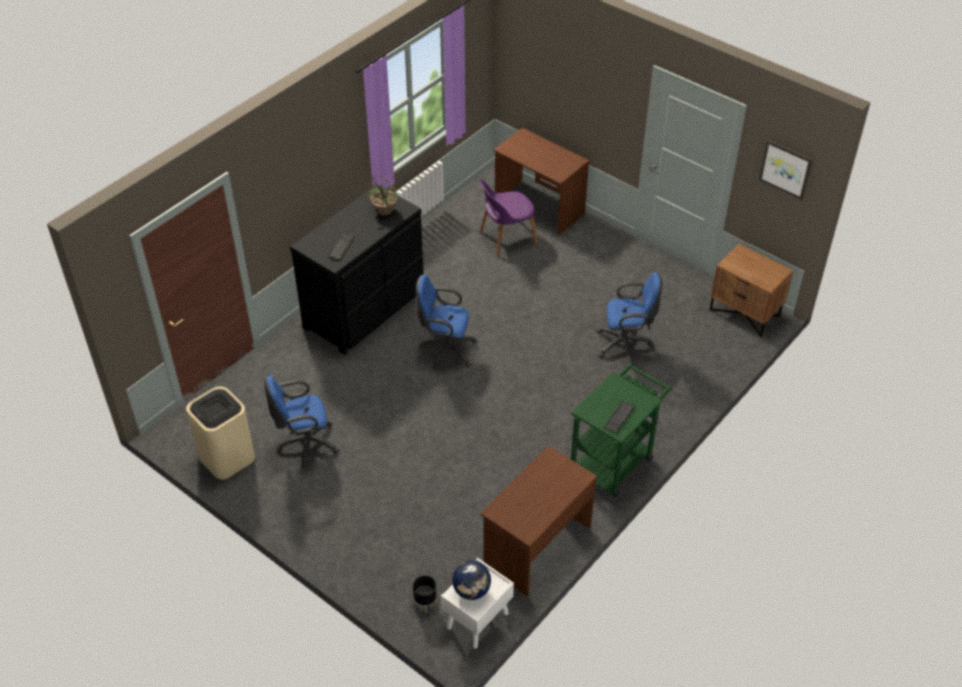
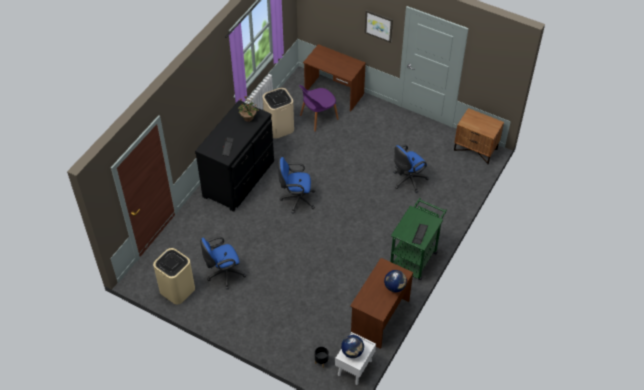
camera: 10 degrees left, 5 degrees up
(444, 244) = (279, 127): none -> beige trash can
(561, 494) = (395, 287): none -> globe
(626, 345) = (407, 180): blue office chair -> blue office chair turned 150 degrees clockwise
(786, 169) = (495, 64): picture -> picture (379, 25)

